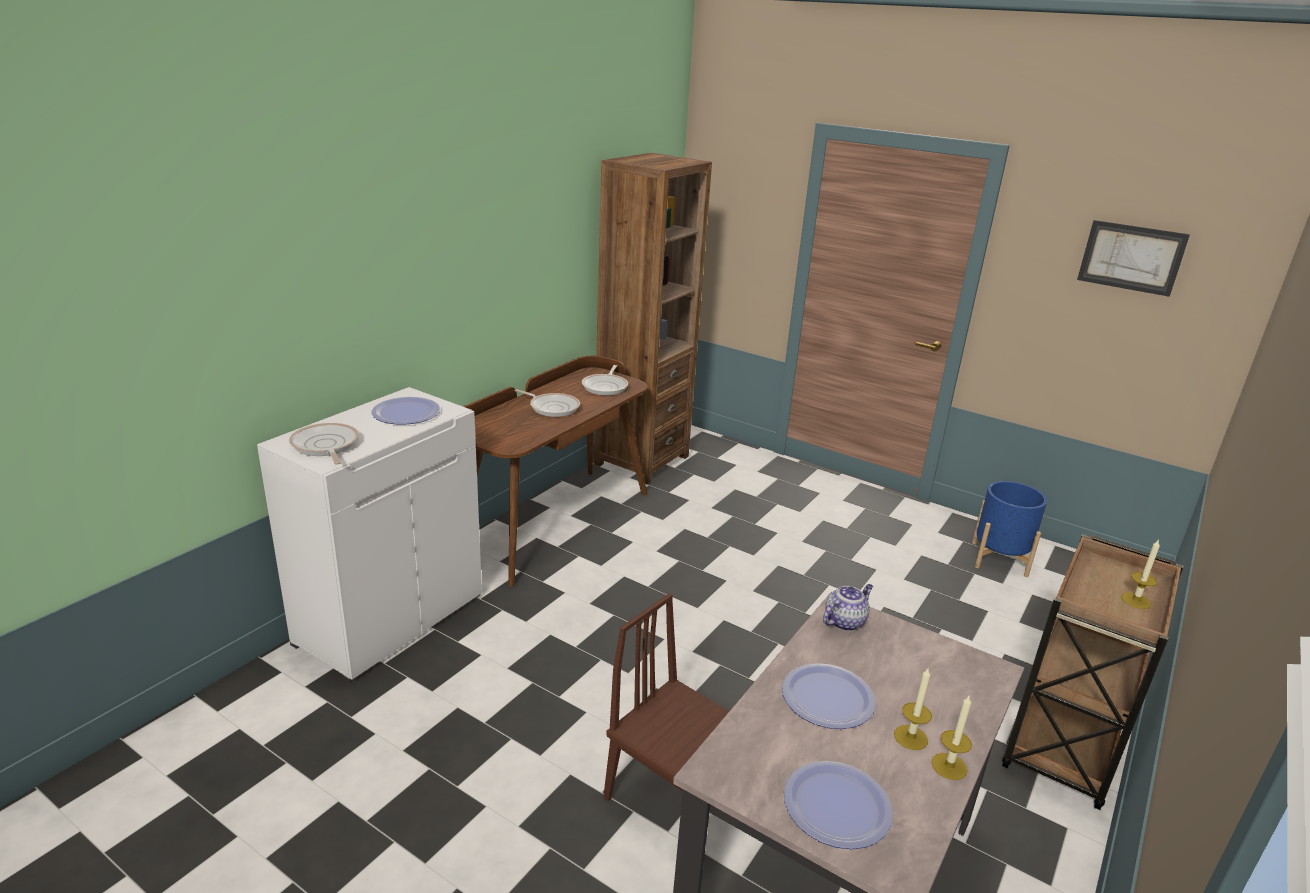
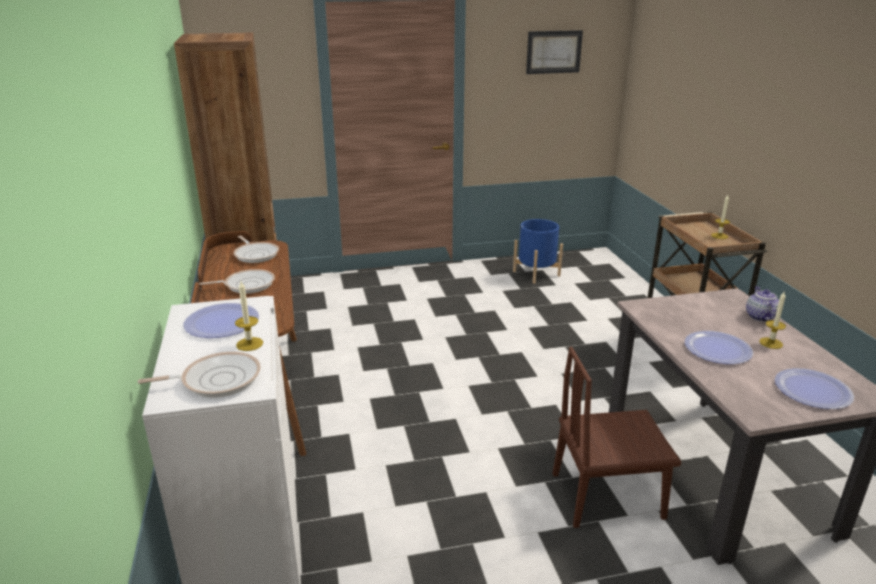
camera: 45 degrees left, 0 degrees up
(325, 446) = (216, 380): frying pan -> frying pan turned 150 degrees clockwise
(844, 621) = (651, 311): teapot -> teapot (759, 316)
(949, 766) = (801, 344): candle -> candle (249, 344)

